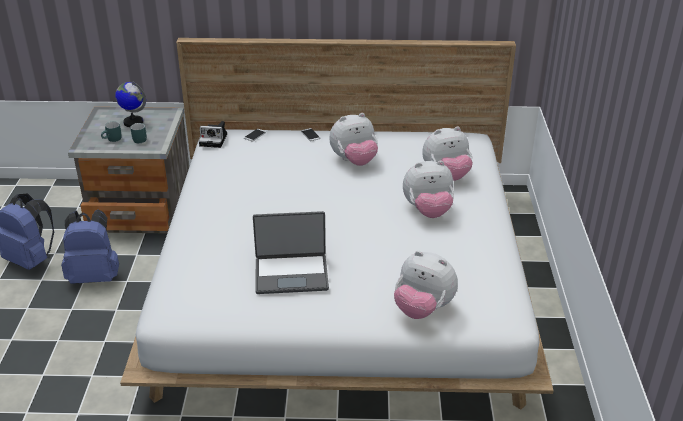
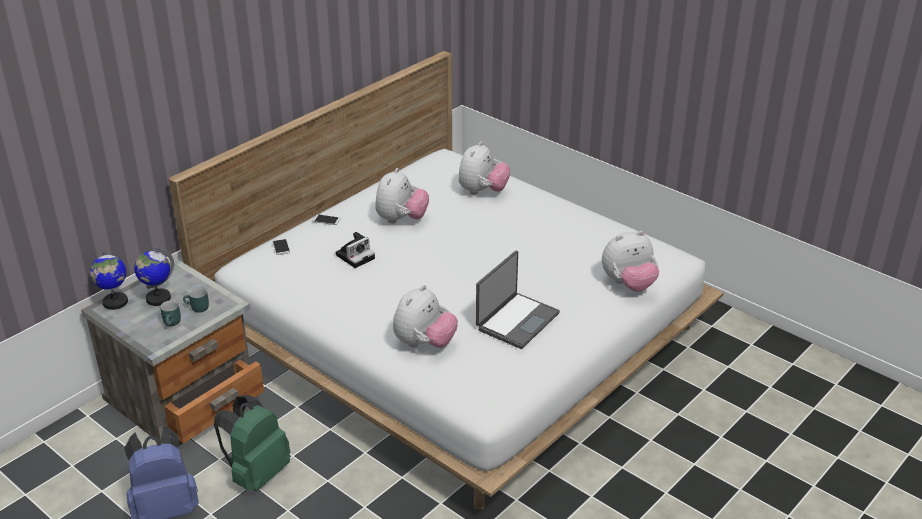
camera: 50 degrees left, 0 degrees up
(95, 276) = (256, 473): blue backpack -> green backpack
(113, 112) = (115, 302): none -> globe
(214, 140) = (253, 271): camera -> camera (356, 256)
(428, 211) = (518, 223): plush toy -> plush toy (424, 343)

